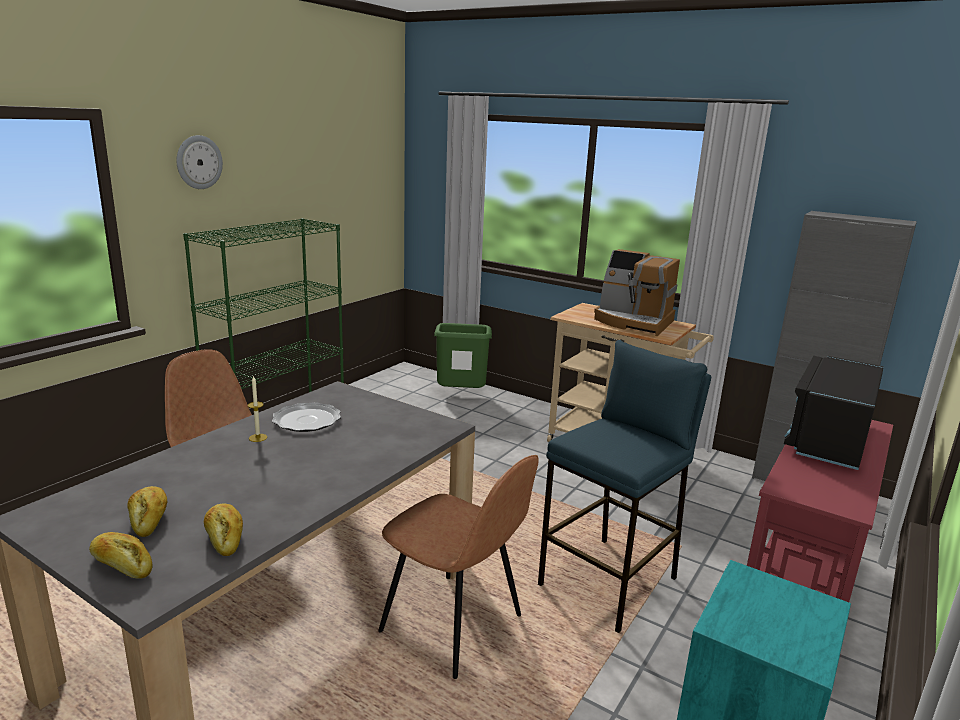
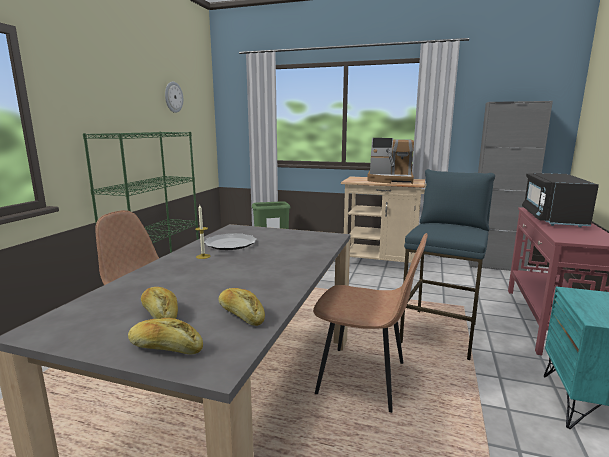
camera: 15 degrees left, 5 degrees down
(198, 162) = (89, 81): wall clock -> wall clock (173, 97)

